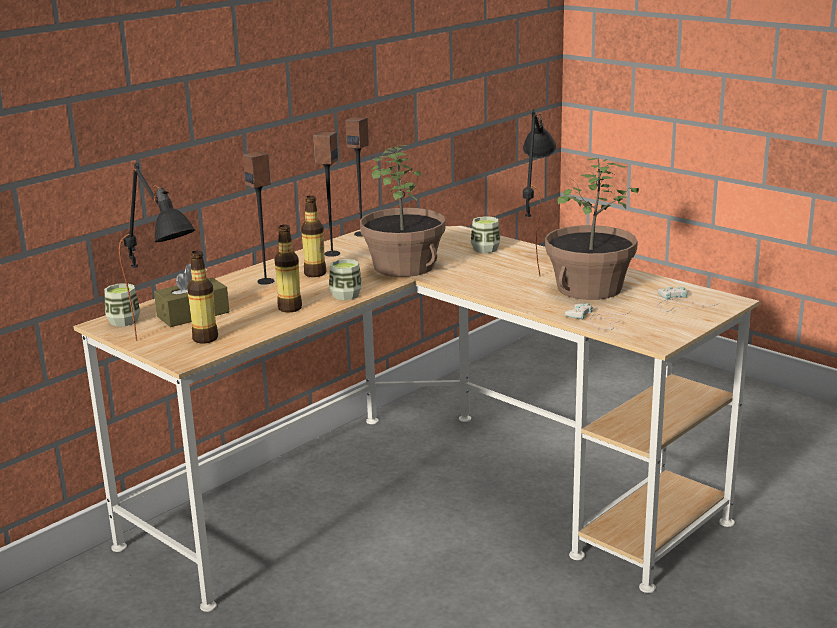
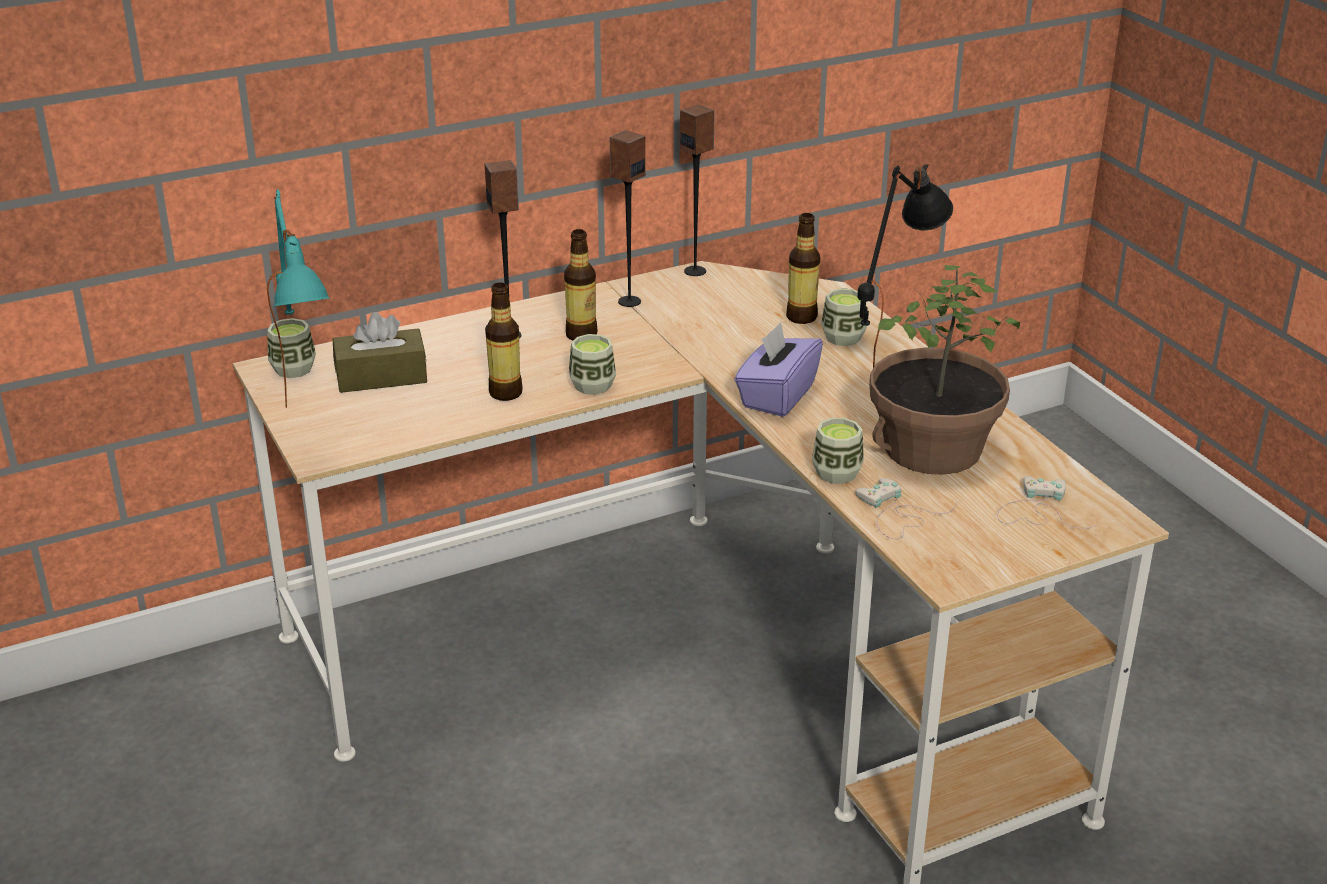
camera: 20 degrees right, 10 degrees up
(168, 349) = (313, 431): black table lamp -> turquoise table lamp
(205, 338) = (367, 423): bottle -> bottle (801, 317)
(404, 266) = (708, 347): potted plant -> none
(471, 281) = (777, 396): none -> purple tissue box
(543, 308) = (836, 473): none -> cup

